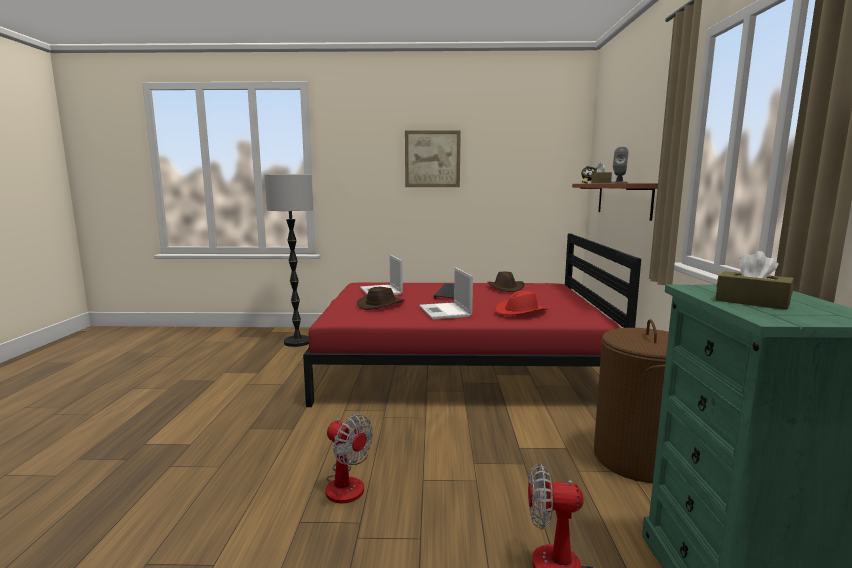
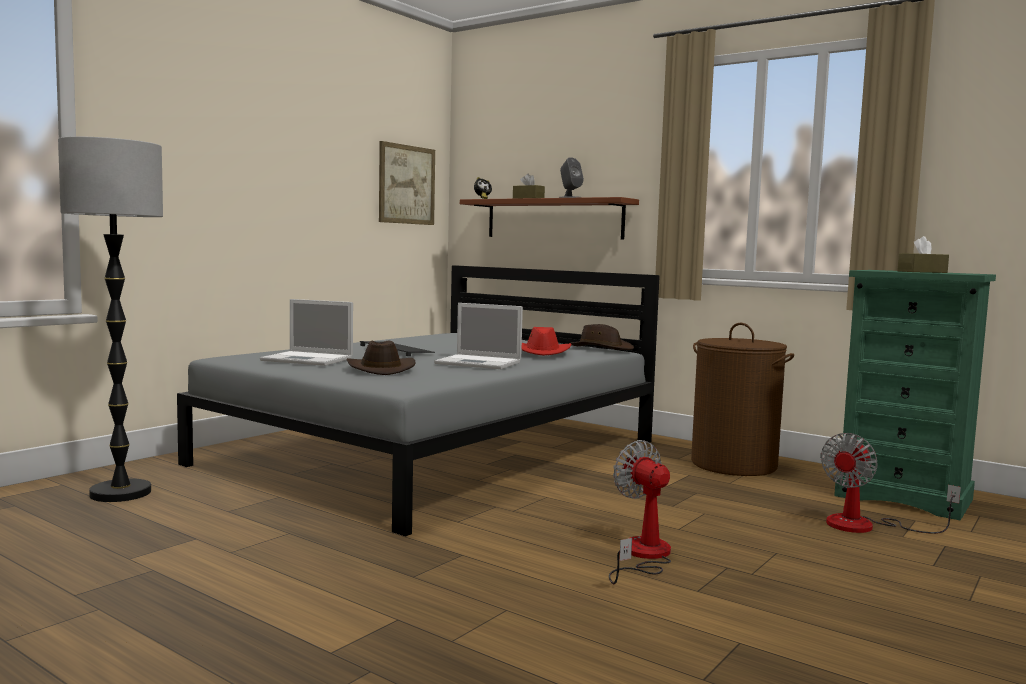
camera: 55 degrees left, 5 degrees down
(347, 482) = (642, 556): fan -> fan turned 105 degrees counterclockwise
(432, 159) = (281, 145): picture -> picture (406, 184)
(460, 365) = (437, 452): red bed -> grey bed
(506, 288) = (430, 340): brown hat -> brown hat (600, 348)

